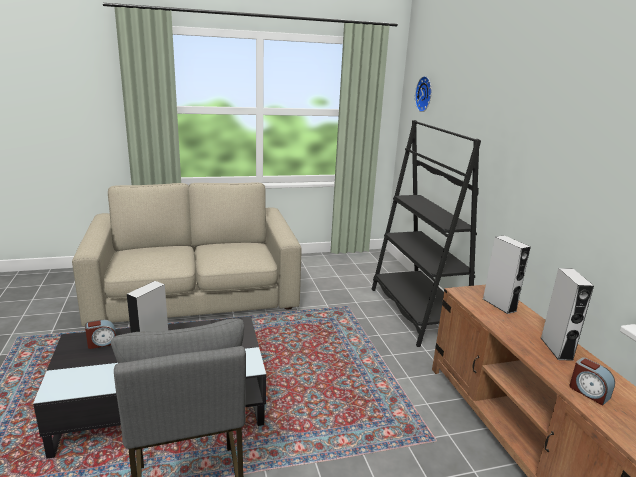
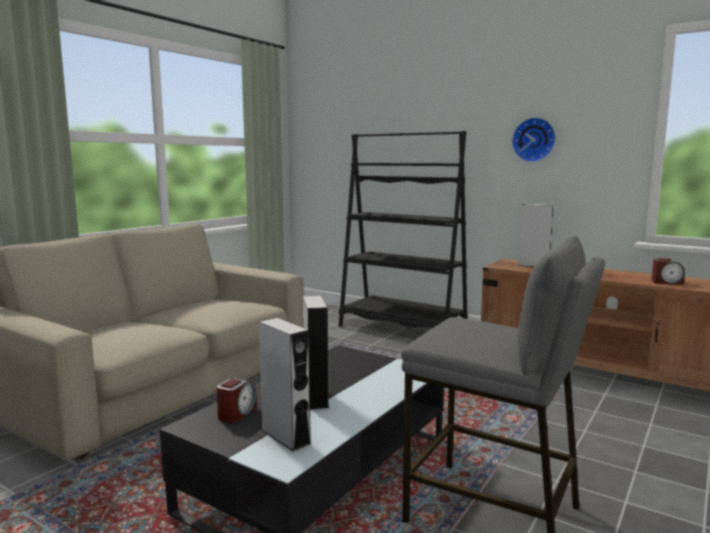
camera: 40 degrees left, 10 degrees down
(425, 94) = (333, 115): wall clock -> wall clock (534, 140)
(556, 348) = (609, 273): grey speaker -> grey speaker (286, 436)

